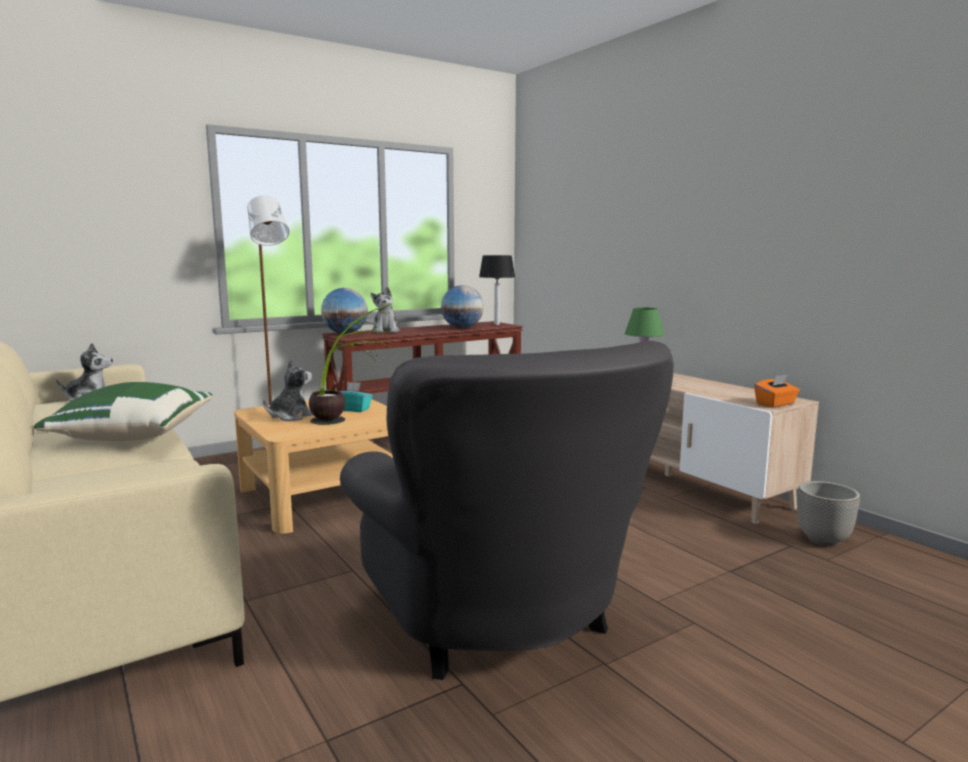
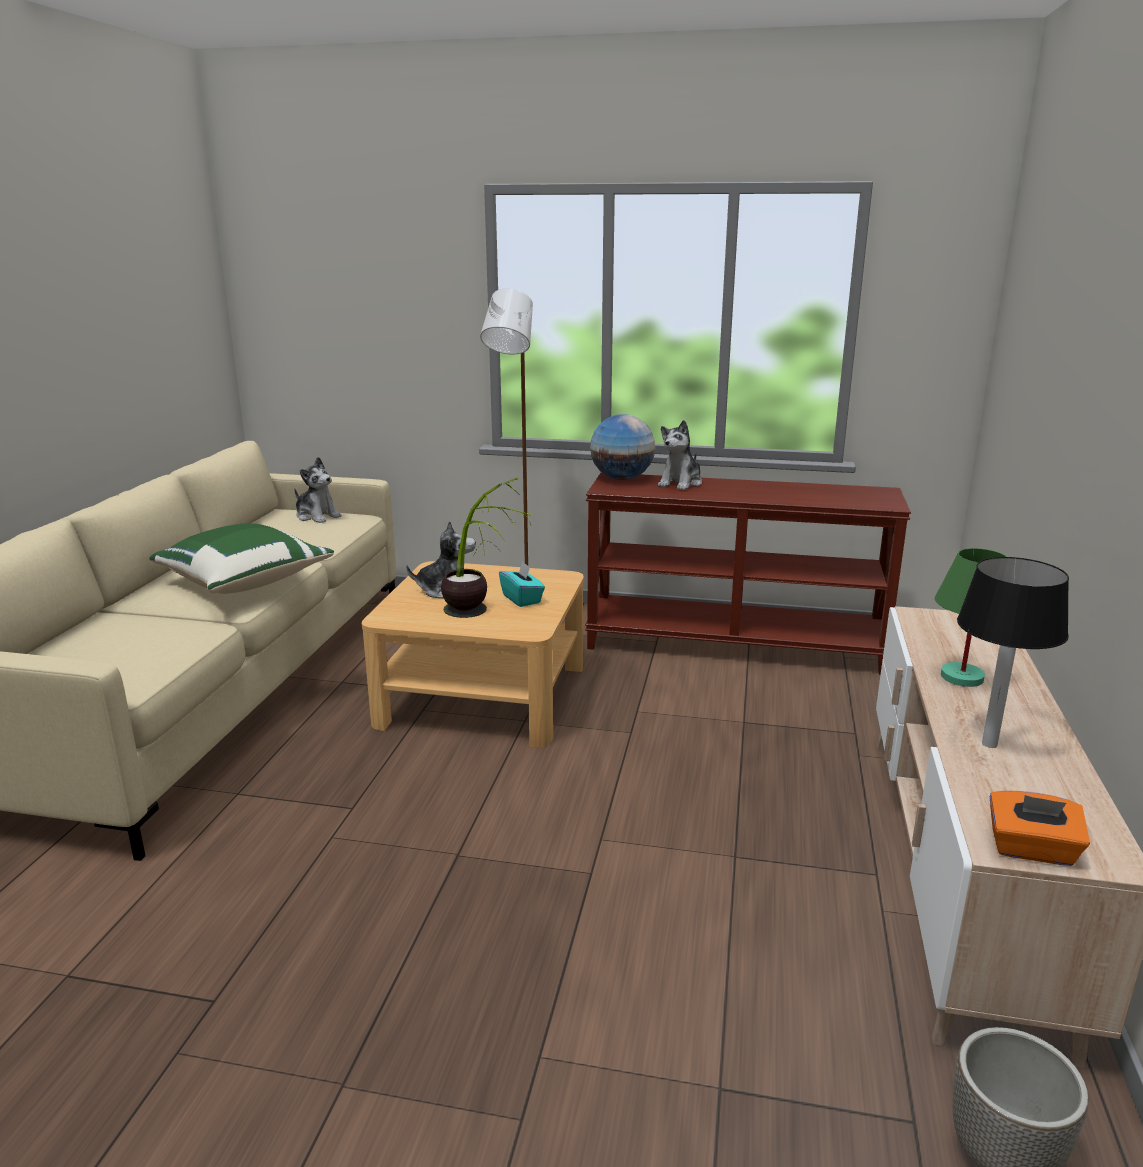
camera: 45 degrees right, 10 degrees up
(462, 328) = (798, 498): globe -> none
(496, 324) = (875, 499): table lamp -> table lamp (988, 743)
(500, 625) = (347, 961): grey armchair -> none

